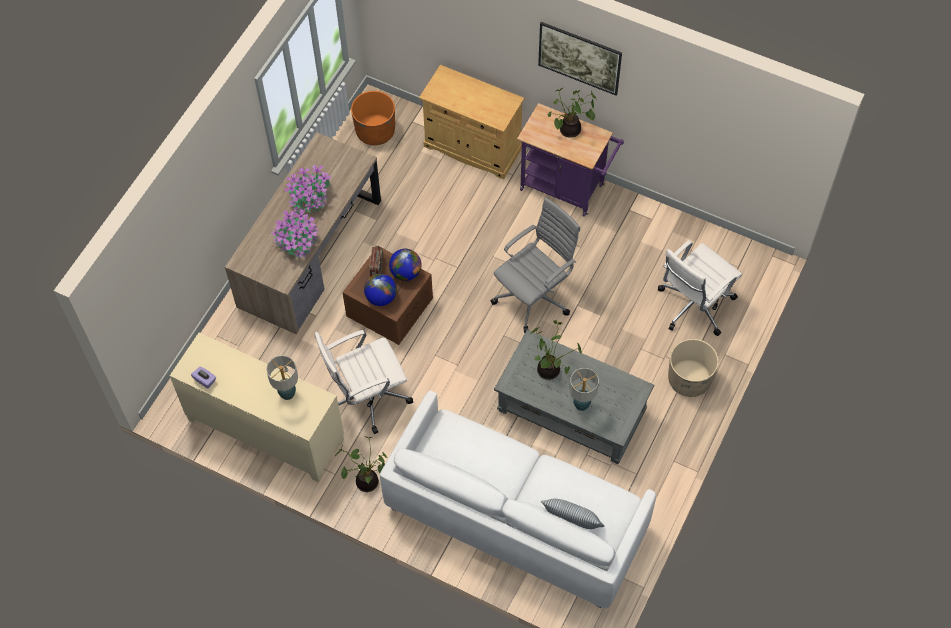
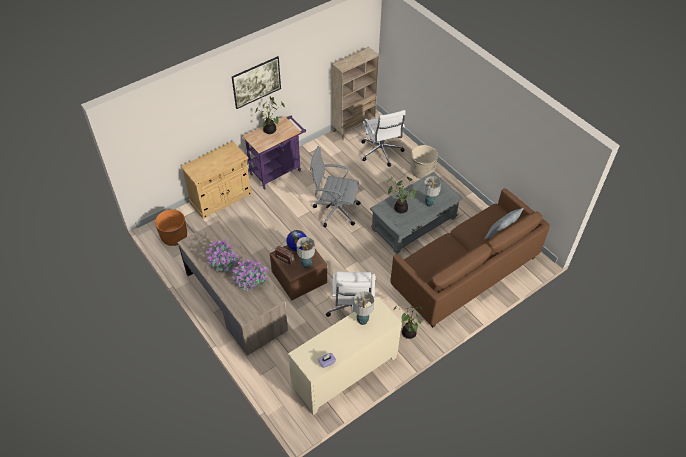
camera: 65 degrees left, 10 degrees down
(381, 297) = (306, 264): globe -> table lamp
(515, 517) = (465, 272): white sofa -> brown sofa
(534, 296) = (335, 210): grey office chair -> grey office chair turned 60 degrees counterclockwise
(724, 244) = (354, 127): none -> beige bookcase

